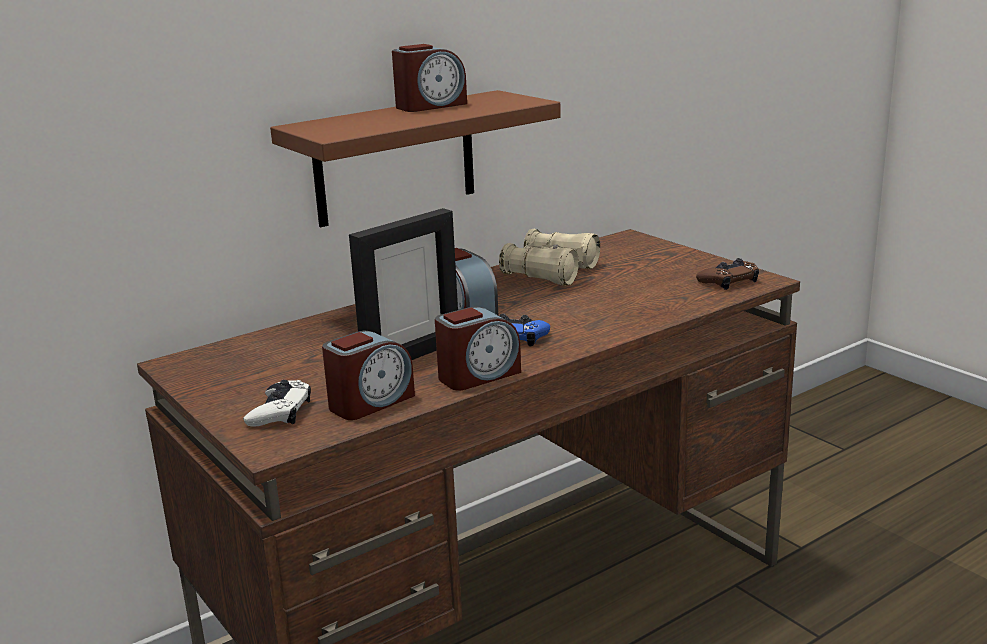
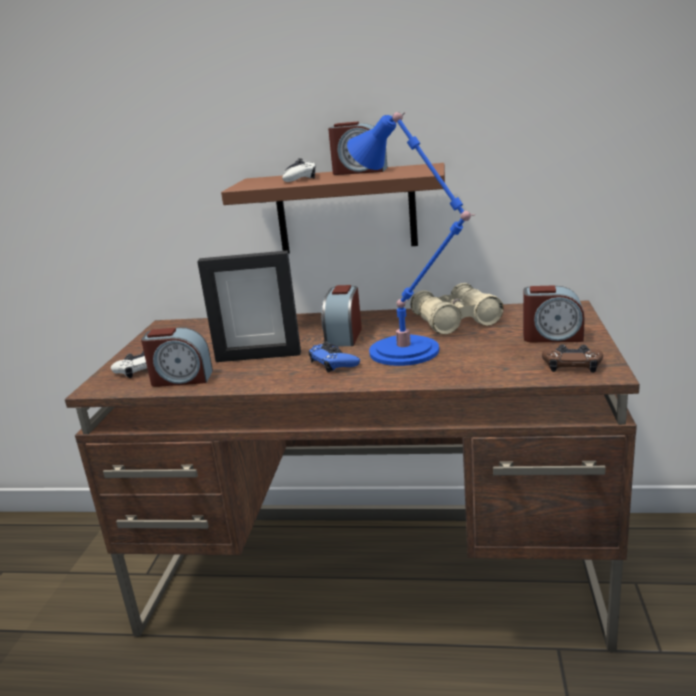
camera: 45 degrees right, 0 degrees up
(373, 119) = (300, 178): none -> white game controller
(478, 375) = (260, 382): alarm clock -> alarm clock (552, 336)
(571, 308) = (409, 352): none -> blue table lamp

